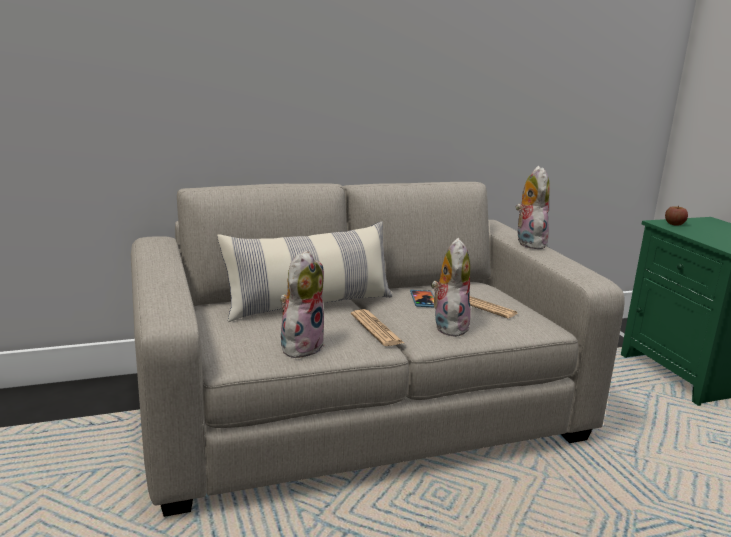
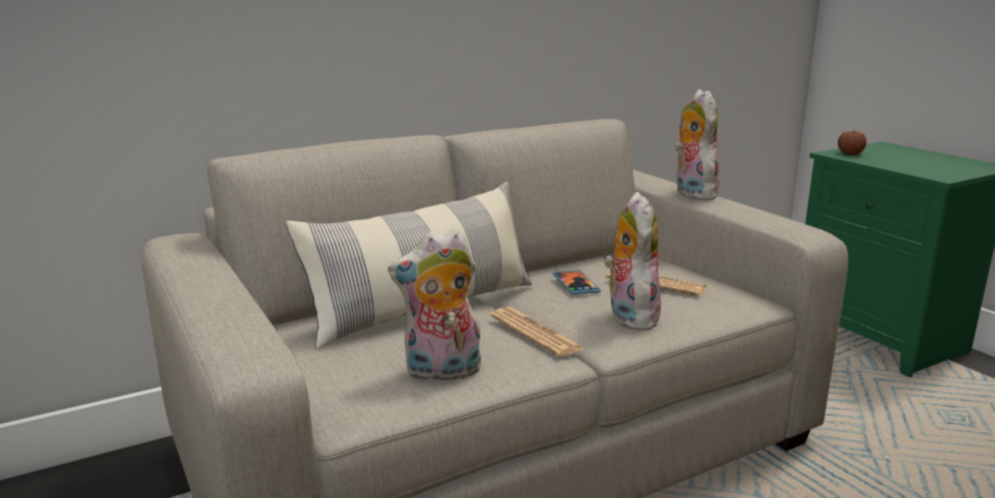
camera: 10 degrees left, 0 degrees up
(301, 346) = (442, 373): plush toy -> plush toy turned 120 degrees counterclockwise

